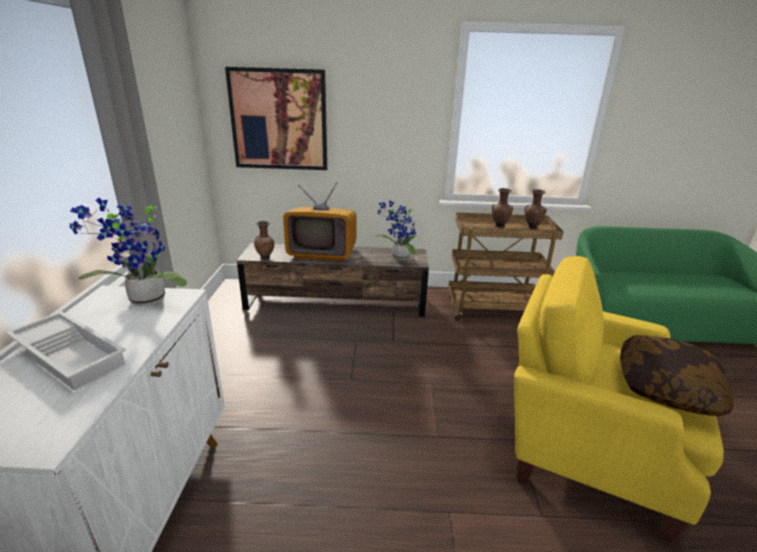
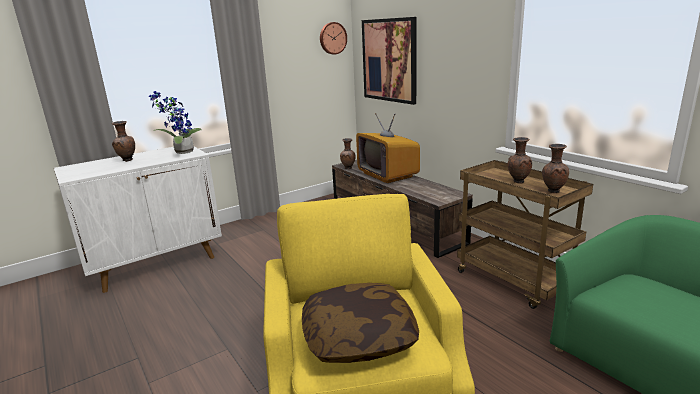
camera: 55 degrees right, 5 degrees down
(71, 354) = (127, 160): white tray -> brown vase
(186, 89) = (332, 38): none -> wall clock
(398, 257) = (432, 193): potted plant -> none

